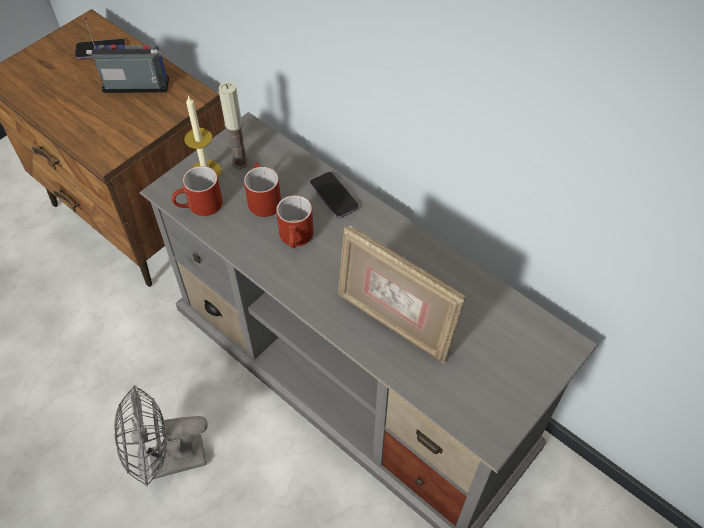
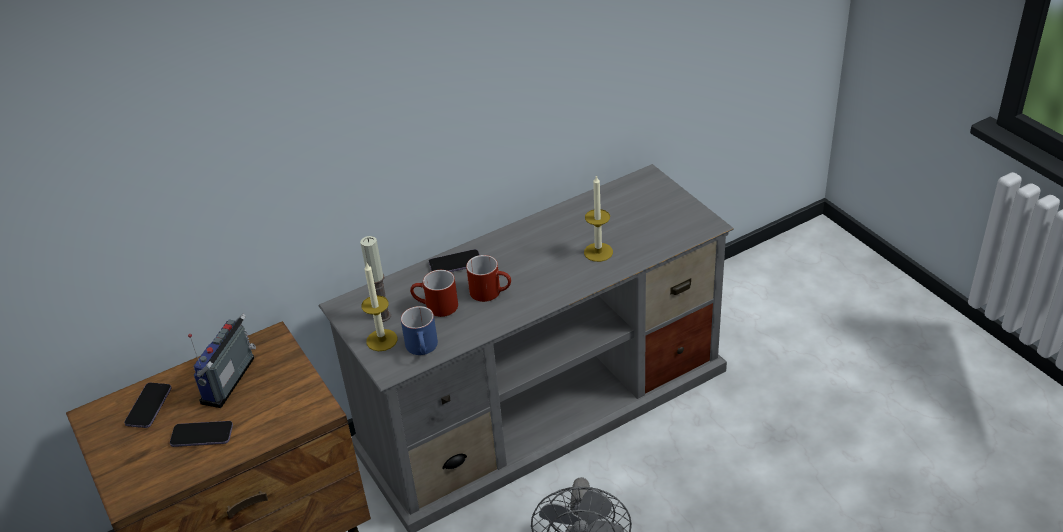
camera: 70 degrees left, 15 degrees down
(70, 92) = (202, 435): none -> phone
(200, 207) = (423, 348): red mug -> blue mug
(393, 323) = (598, 252): picture frame -> candle

